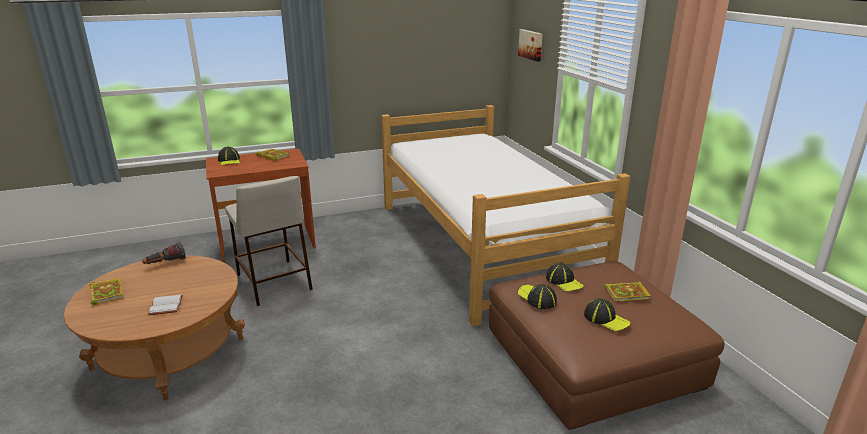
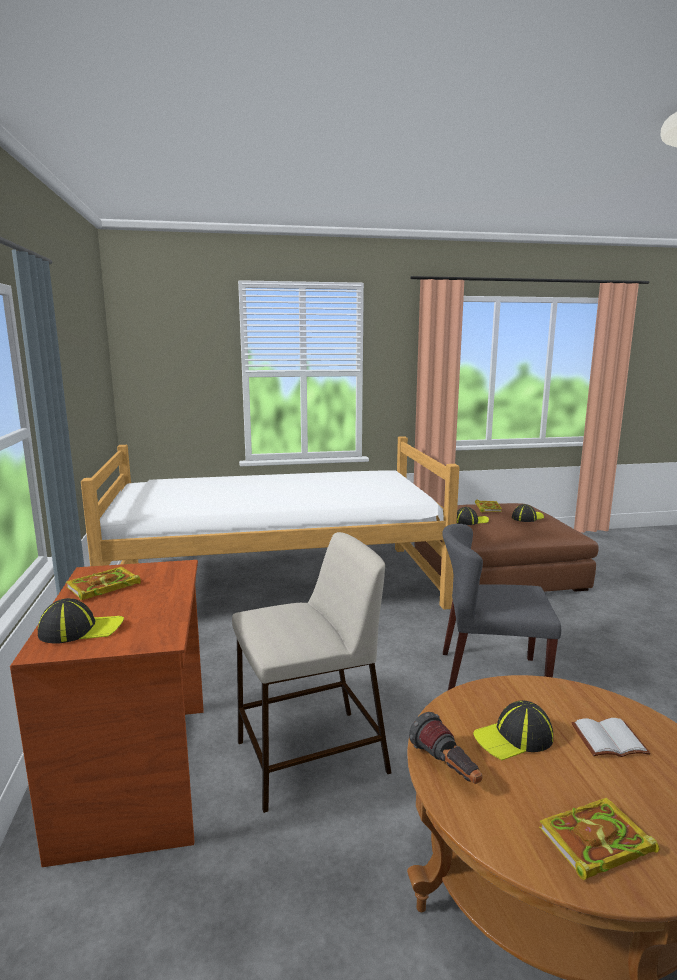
camera: 80 degrees left, 10 degrees down
(358, 344) = (491, 676): none -> grey chair
(531, 44) = (174, 356): picture -> none
(537, 298) = (500, 532): cap -> cap (513, 738)

